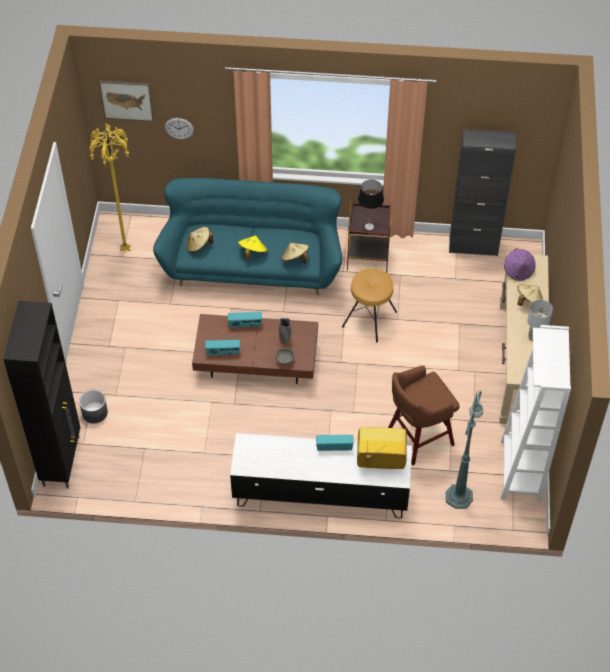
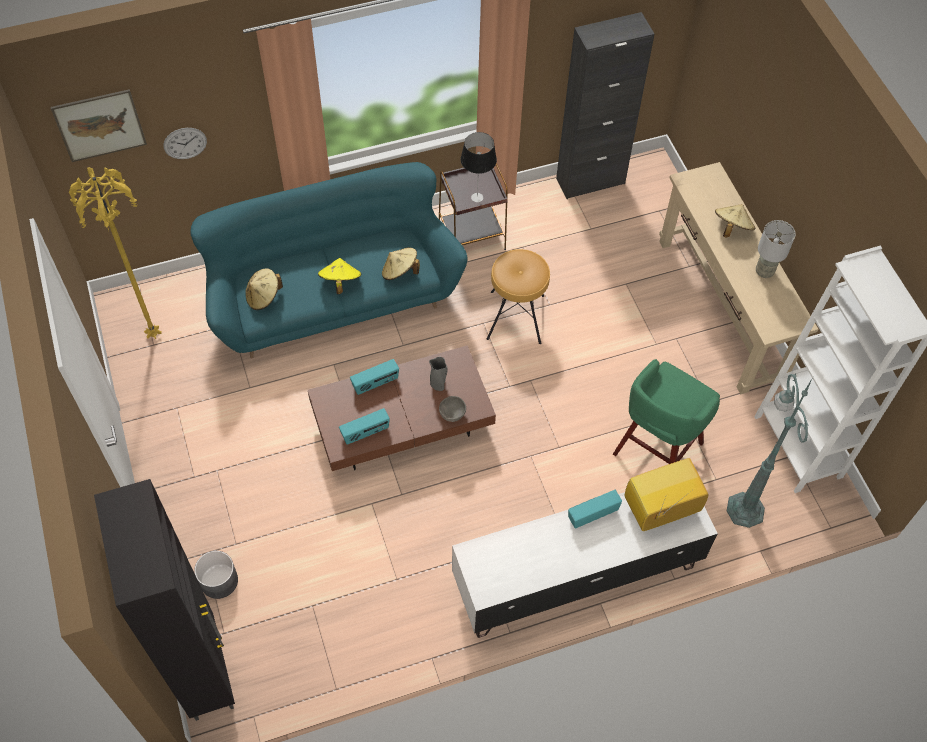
camera: 25 degrees left, 5 degrees up
(418, 438) = (656, 451): brown stool -> green stool
(518, 271) = (697, 193): purple hat -> none

